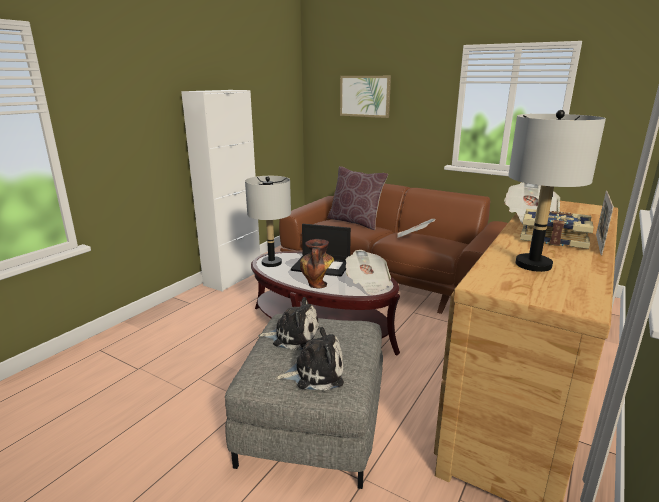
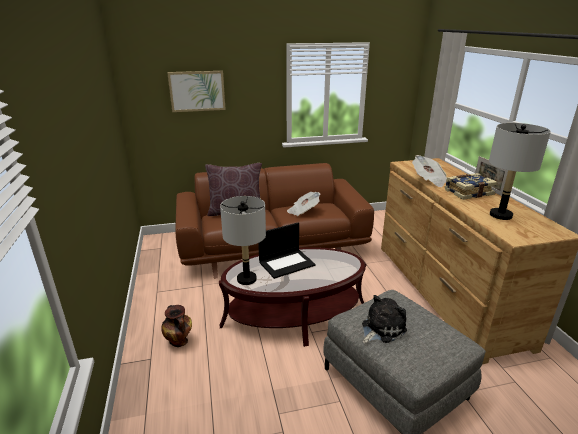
camera: 45 degrees left, 5 degrees up
(233, 278) = (149, 311): white cabinet -> none
(315, 373) = (437, 344): plush toy -> none
(317, 285) = (313, 280): vase -> vase (179, 342)
(368, 283) = (340, 262): newspaper -> none

